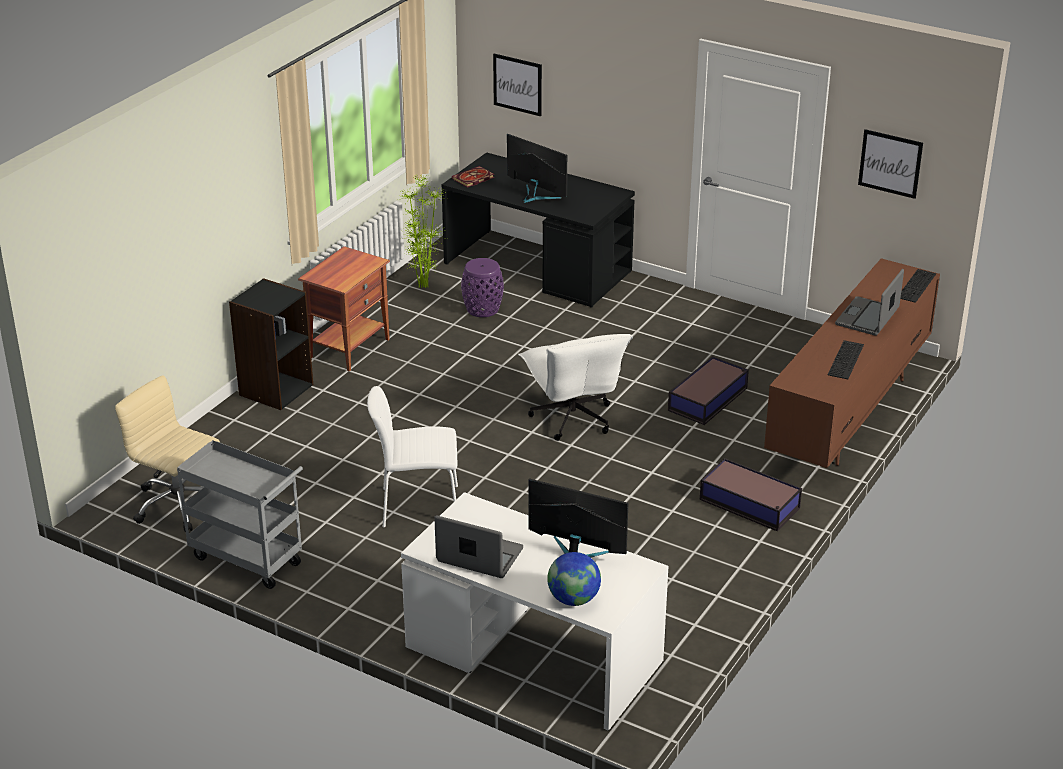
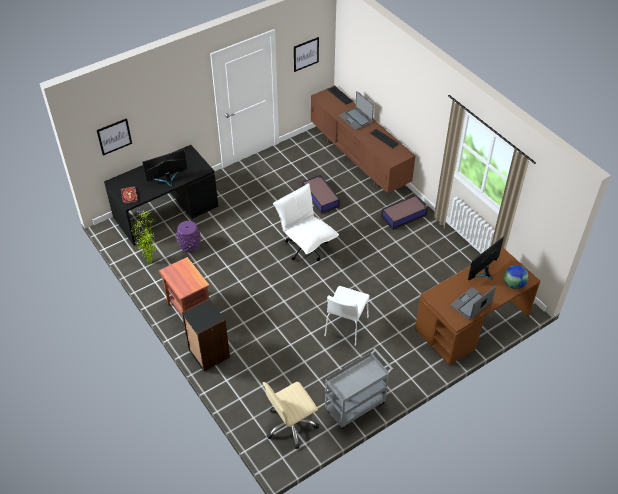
camera: 65 degrees left, 15 degrees up
(533, 655) = (472, 323): white desk -> brown desk
(571, 417) = (306, 247): white office chair -> white office chair turned 135 degrees counterclockwise

